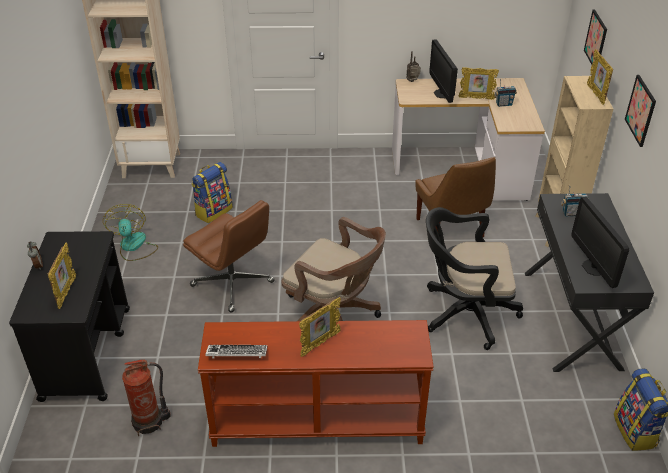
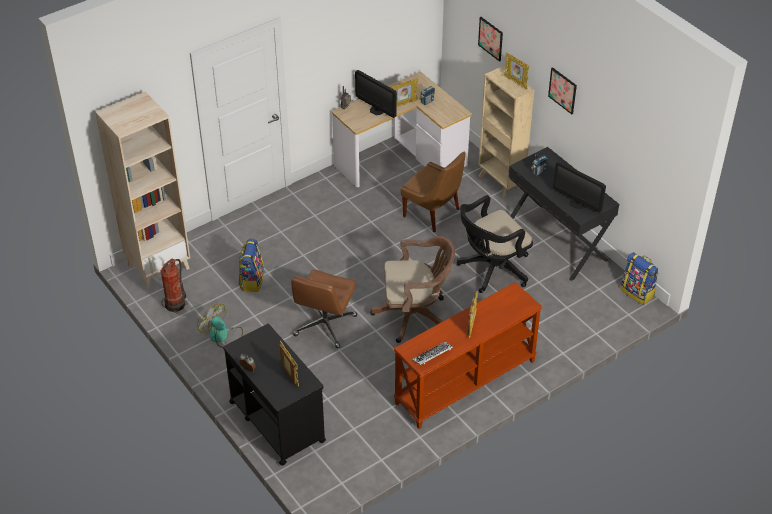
camera: 35 degrees left, 5 degrees up
(149, 422) = (366, 437): fire extinguisher -> fire extinguisher (176, 304)
(233, 284) = (325, 326): brown office chair -> brown office chair turned 105 degrees clockwise

